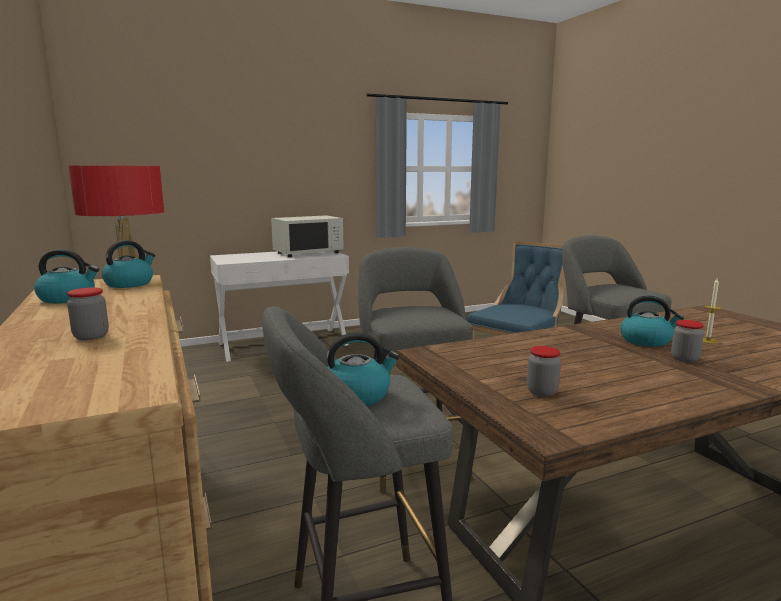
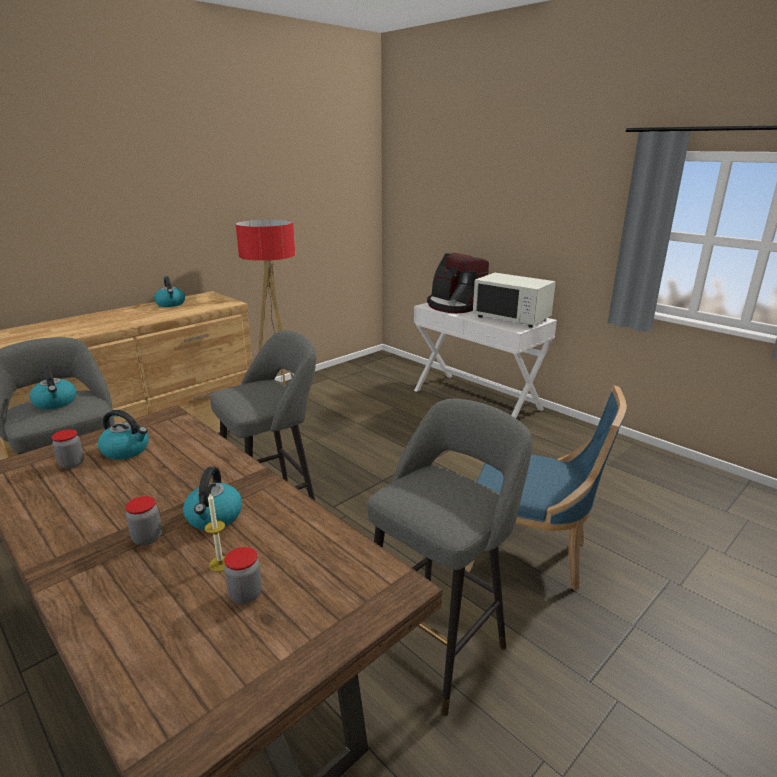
camera: 70 degrees right, 10 degrees up
(91, 336) = (86, 325): jar -> jar (245, 594)
(130, 284) = (213, 304): kettle -> kettle (127, 450)
(244, 257) = (455, 306): none -> coffee machine

